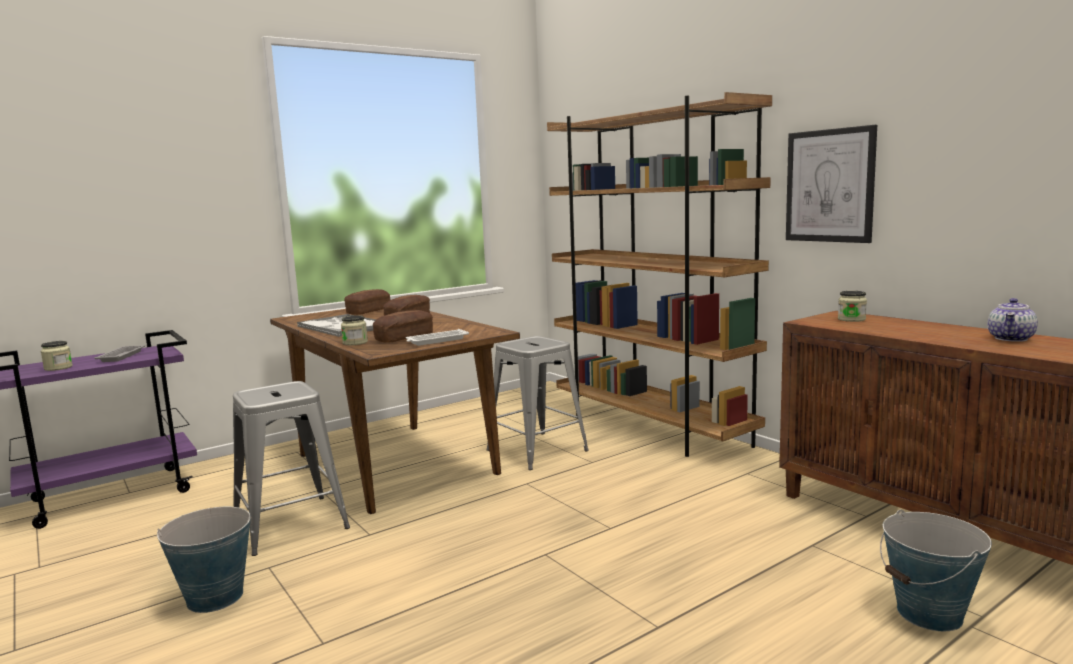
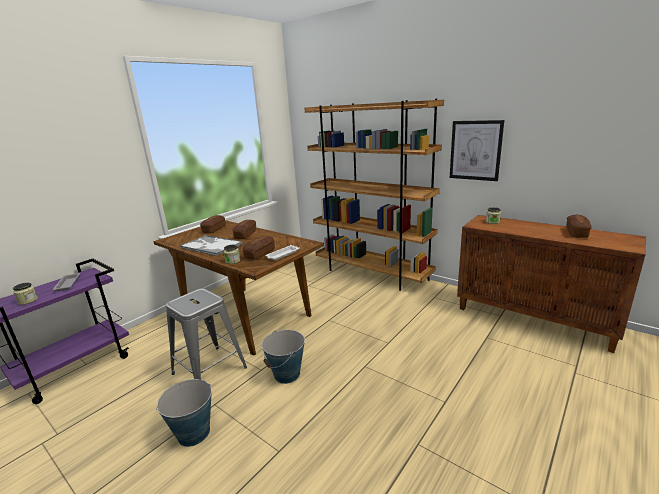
camera: 15 degrees left, 10 degrees up
(536, 450) = (321, 296): grey stool -> none
(930, 614) = (555, 369): bucket -> bucket (287, 374)
(1011, 338) = (576, 232): teapot -> bread

